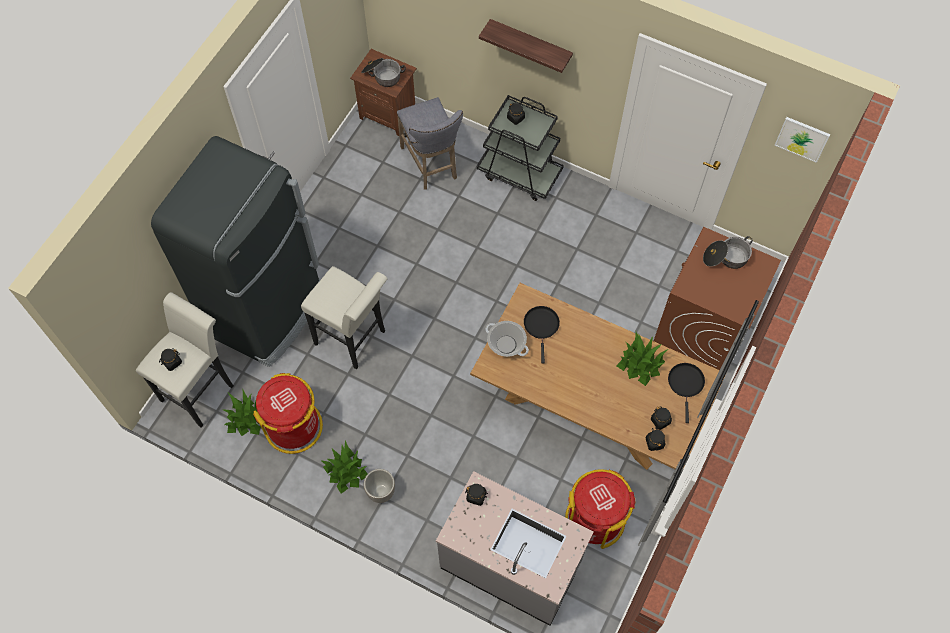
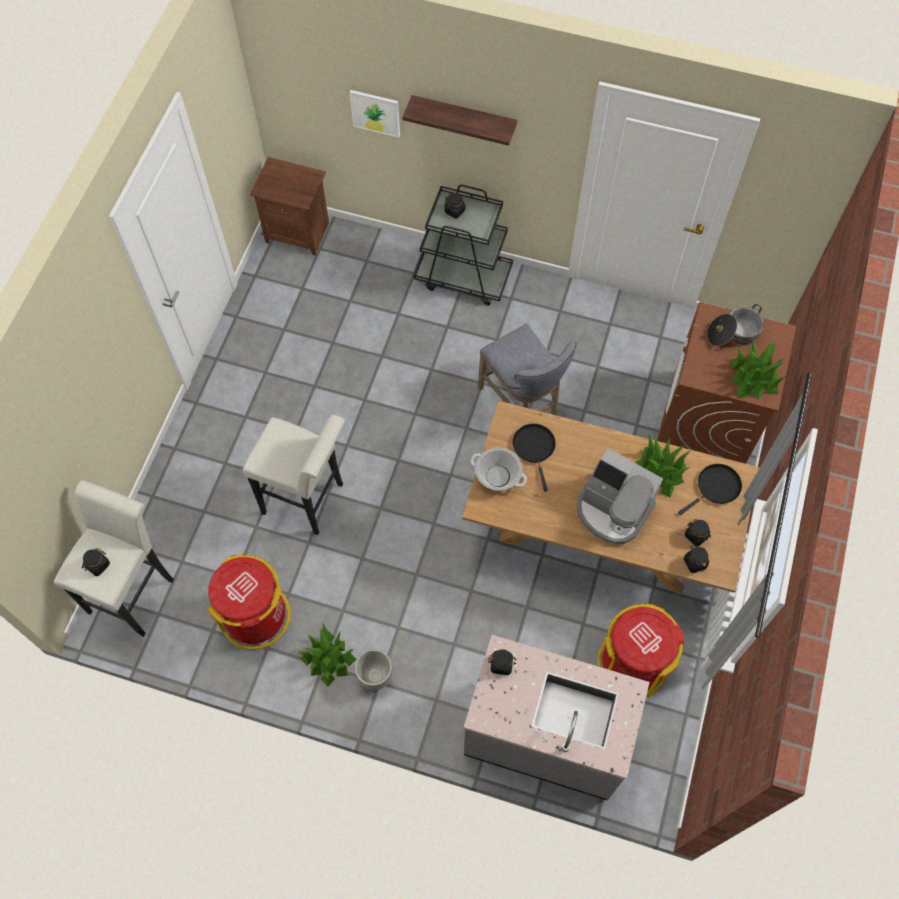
camera: 10 degrees left, 0 degrees up
(246, 417) = (195, 614): potted plant -> potted plant (754, 377)
(267, 311) = (197, 484): black fridge -> none
(382, 76) = (287, 186): cooking pot -> none
(431, 165) = (359, 283): grey stool -> grey stool (521, 404)
(595, 388) = (613, 509): none -> coffee machine
(686, 384) = (716, 487): black frying pan -> black frying pan turned 60 degrees clockwise
(802, 138) = (805, 179): picture -> picture (375, 113)

